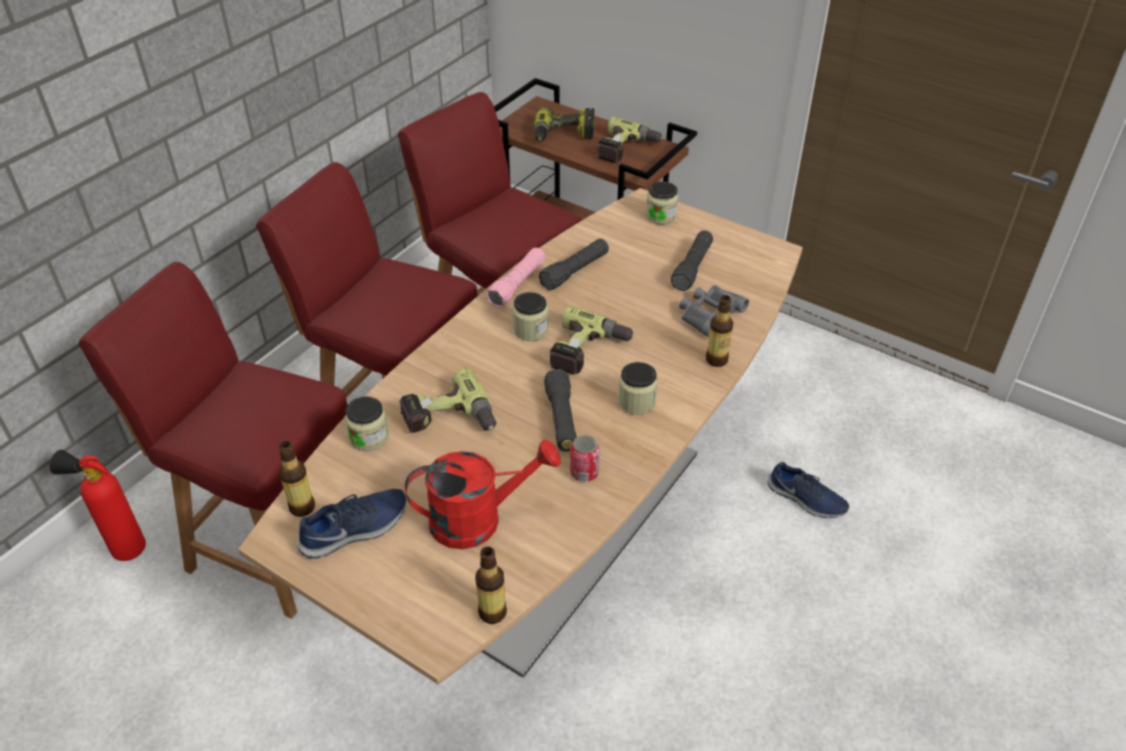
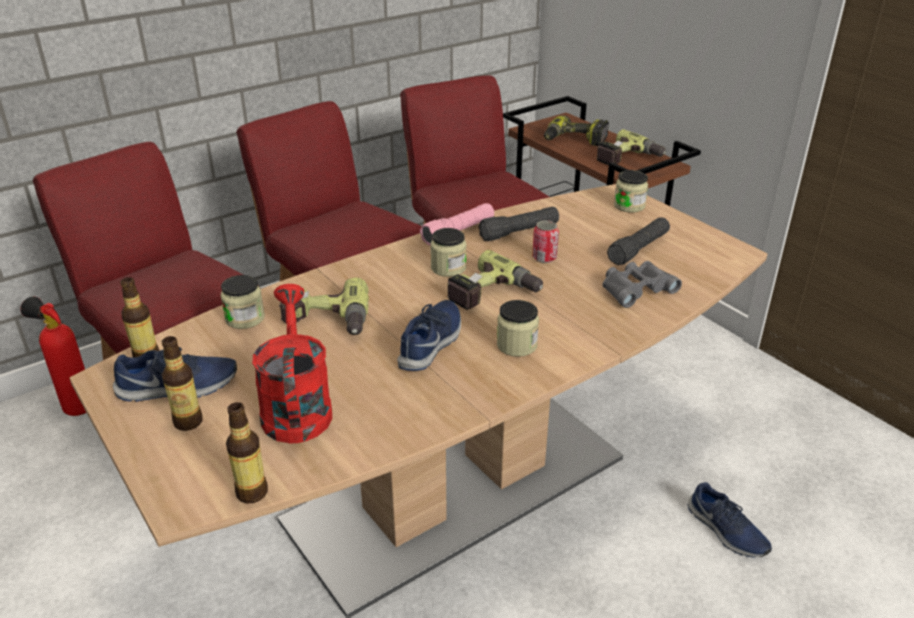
camera: 20 degrees right, 10 degrees down
(478, 519) = (296, 407): red watering can -> red watering can turned 105 degrees counterclockwise
(561, 419) = (432, 343): black flashlight -> blue shoe
(584, 473) = (425, 393): can -> can (544, 258)
(716, 360) = (622, 327): bottle -> bottle (188, 422)

